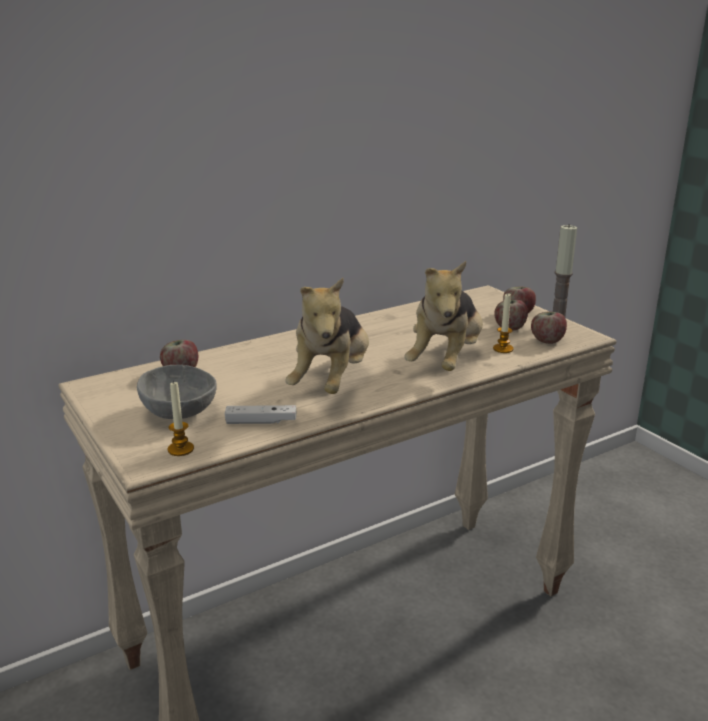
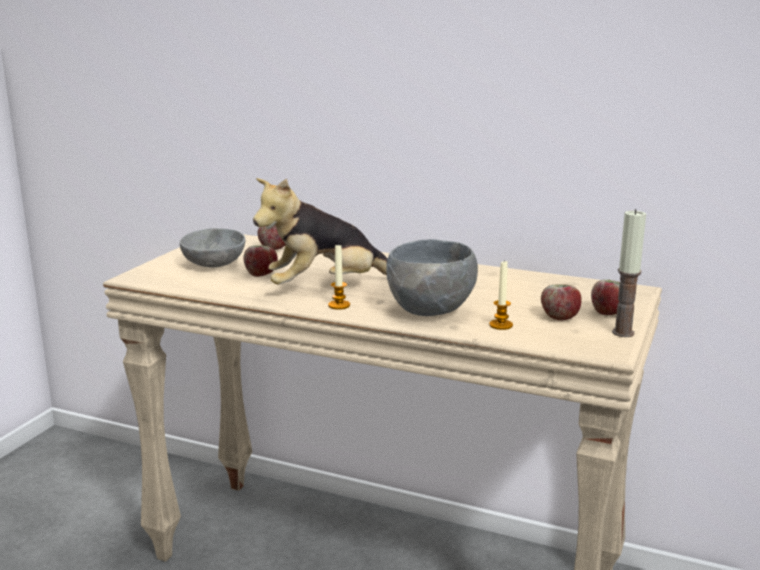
camera: 55 degrees right, 5 degrees down
(180, 449) = (163, 279): candle -> candle (339, 305)
(261, 422) = (228, 286): white game controller -> none
(446, 361) = (432, 311): plush toy -> grey bowl
(547, 340) = (559, 338): apple -> apple (261, 274)

